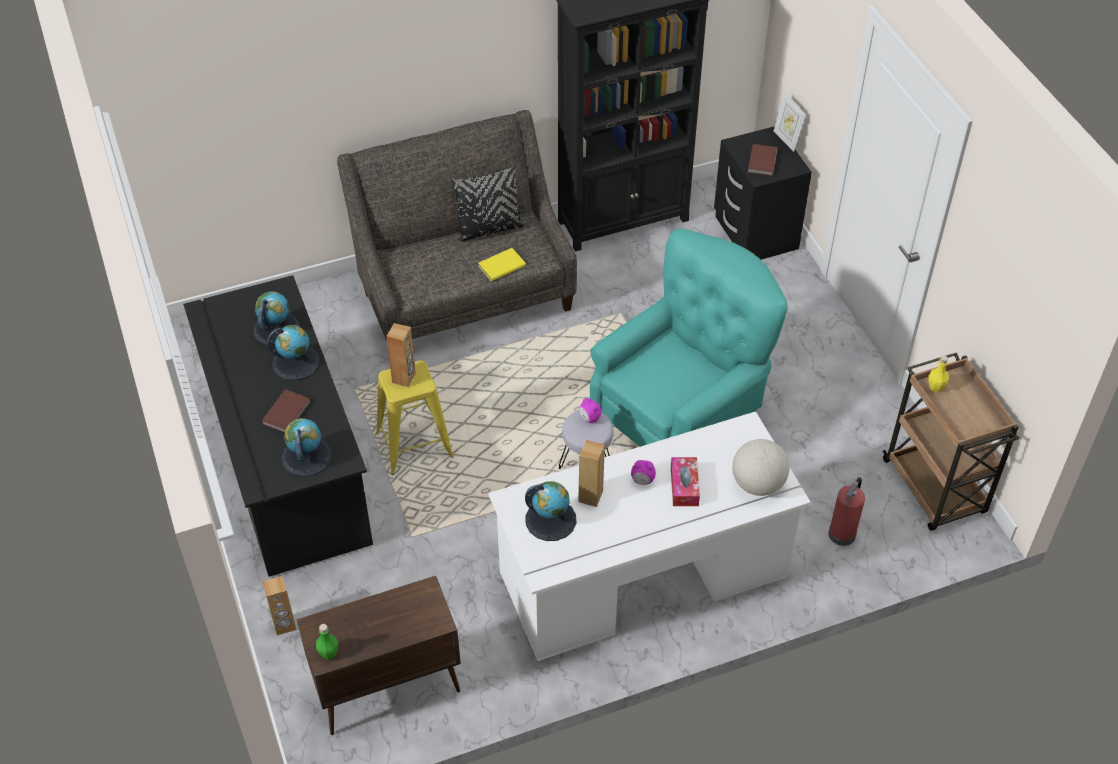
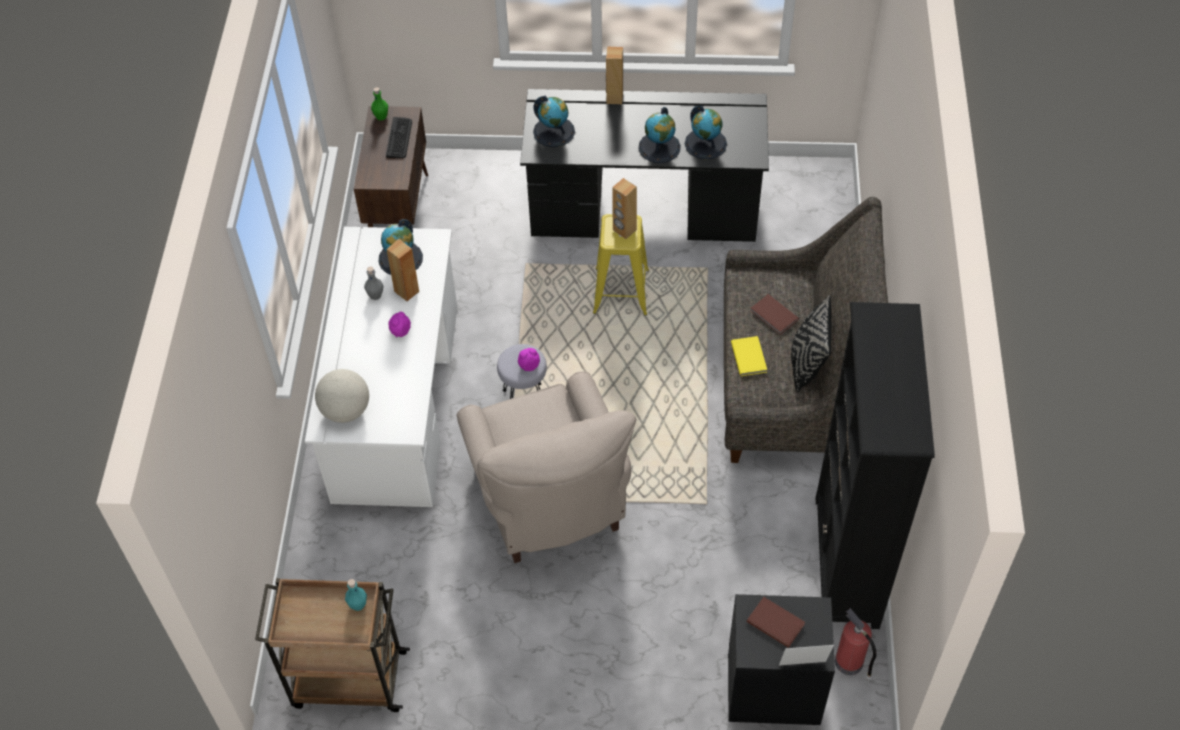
camera: 115 degrees right, 5 degrees up
(284, 625) = (489, 170): brown speaker -> brown speaker (614, 98)
(287, 412) = (606, 131): brown book -> brown book (773, 316)
(358, 618) = (399, 138): none -> keyboard
(609, 520) = (375, 295): none -> grey bottle
(681, 416) = (549, 502): turquoise armchair -> beige armchair
(684, 486) = (376, 357): tissue box -> none
(842, 533) = (348, 572): fire extinguisher -> fire extinguisher (850, 663)
(935, 387) = (358, 604): yellow bottle -> turquoise bottle

